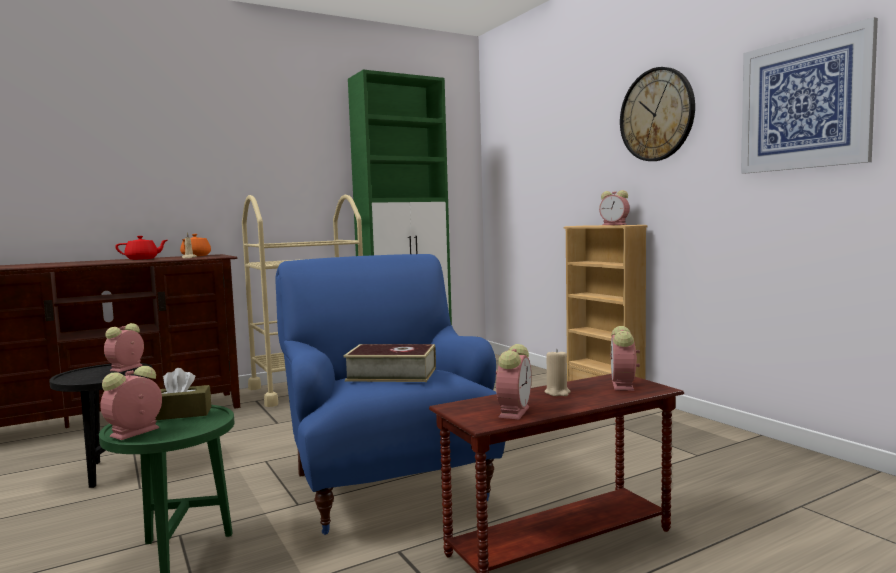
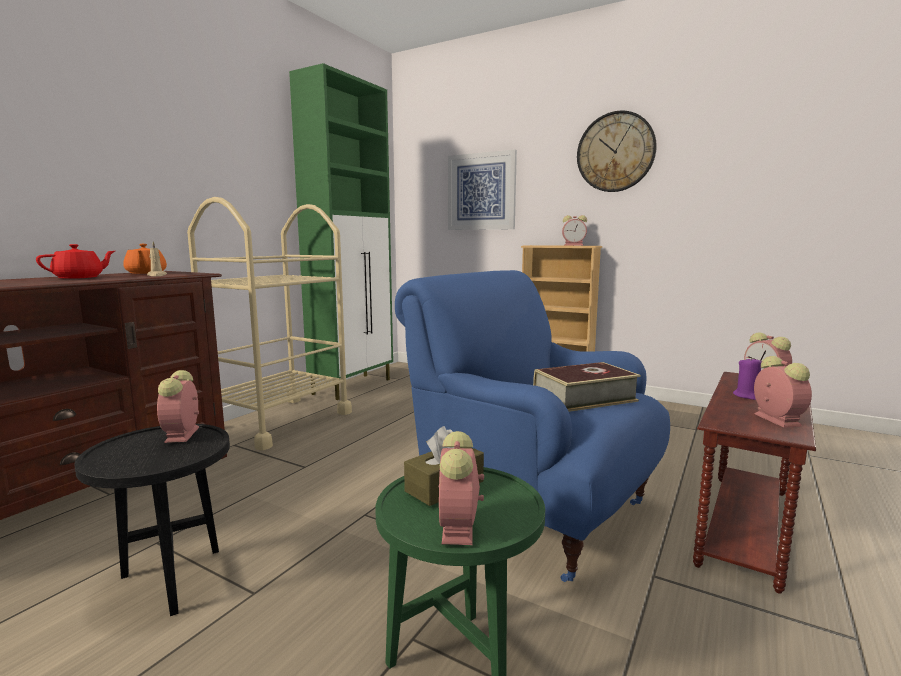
camera: 30 degrees left, 5 degrees up
(557, 393) = (747, 396): beige candle -> purple candle
(804, 103) = (760, 155): picture -> picture (481, 192)

